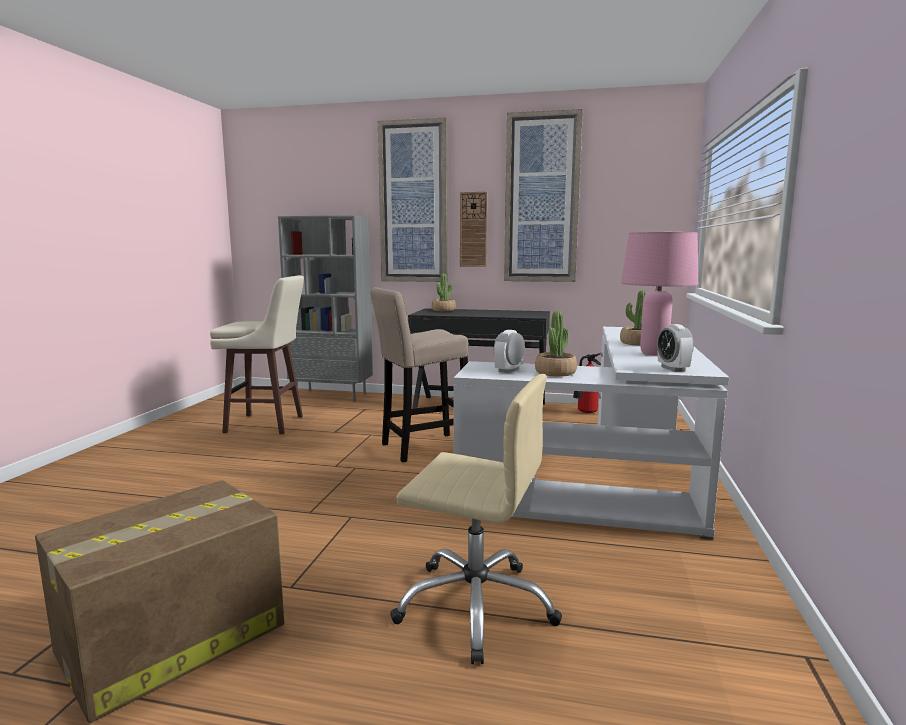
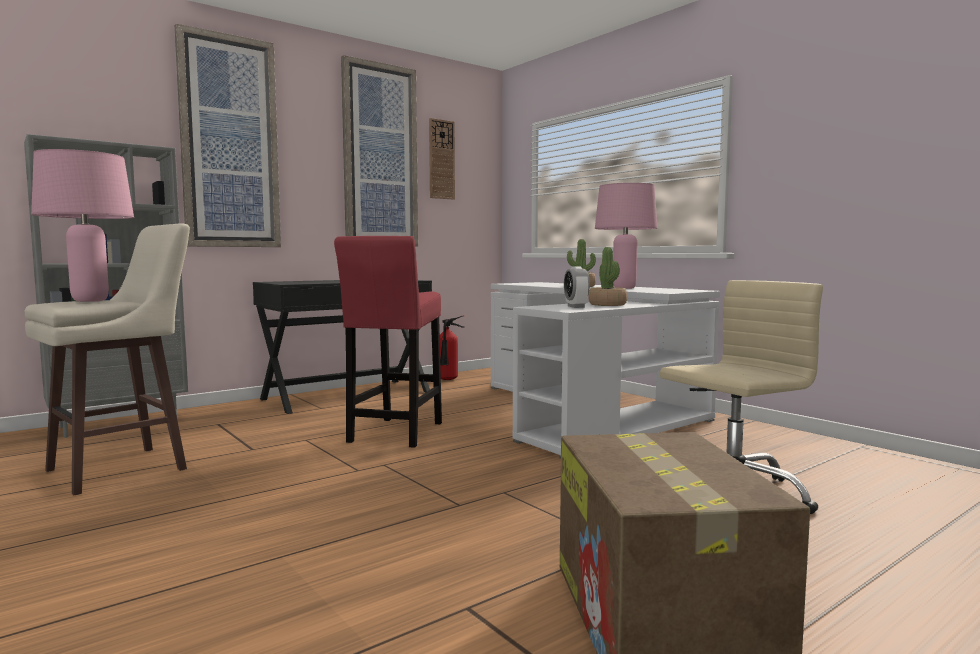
camera: 50 degrees left, 5 degrees down
(250, 323) = (89, 300): none -> pink table lamp
(420, 448) = (394, 434): beige stool -> red stool
(443, 310) = (290, 281): potted plant -> none
(473, 229) = (308, 184): wall clock -> wall clock (441, 159)
(673, 369) = (681, 290): alarm clock -> none

